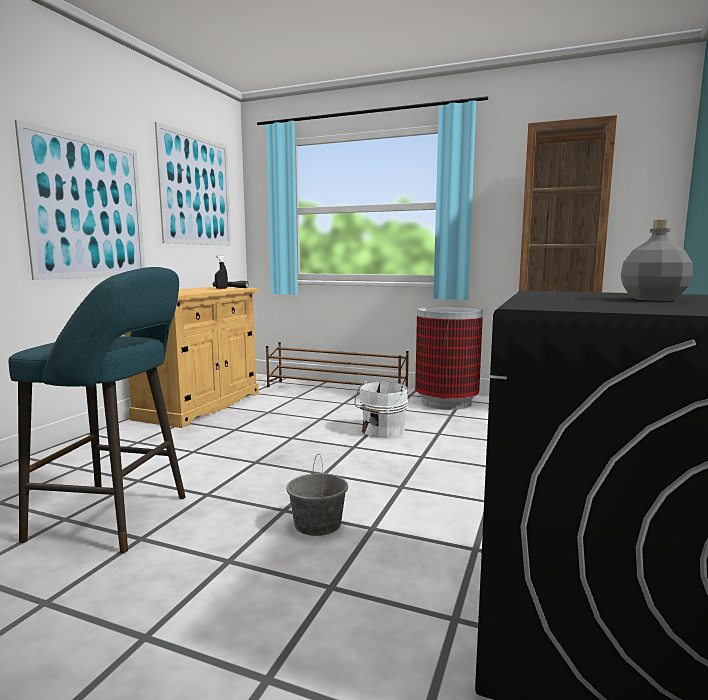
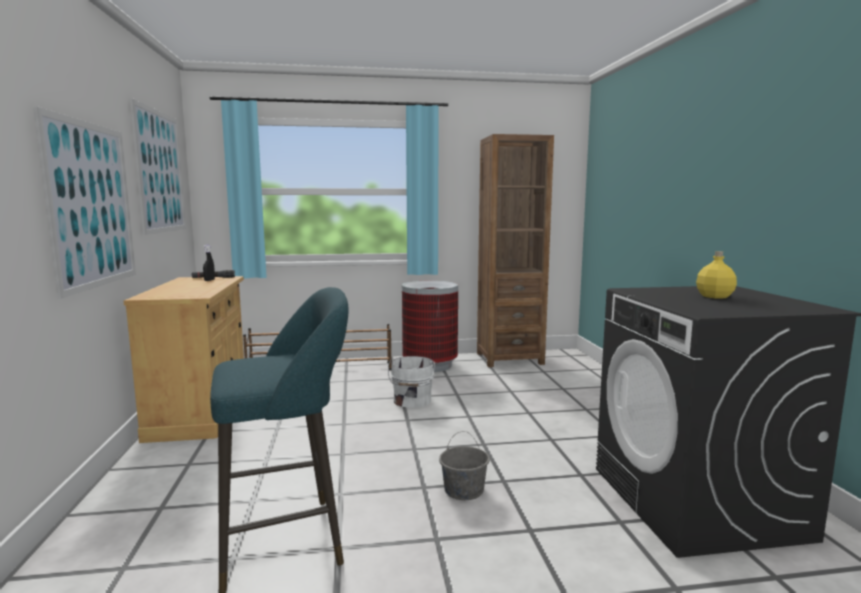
camera: 30 degrees left, 0 degrees up
(651, 299) = (714, 296): grey bottle -> yellow bottle

